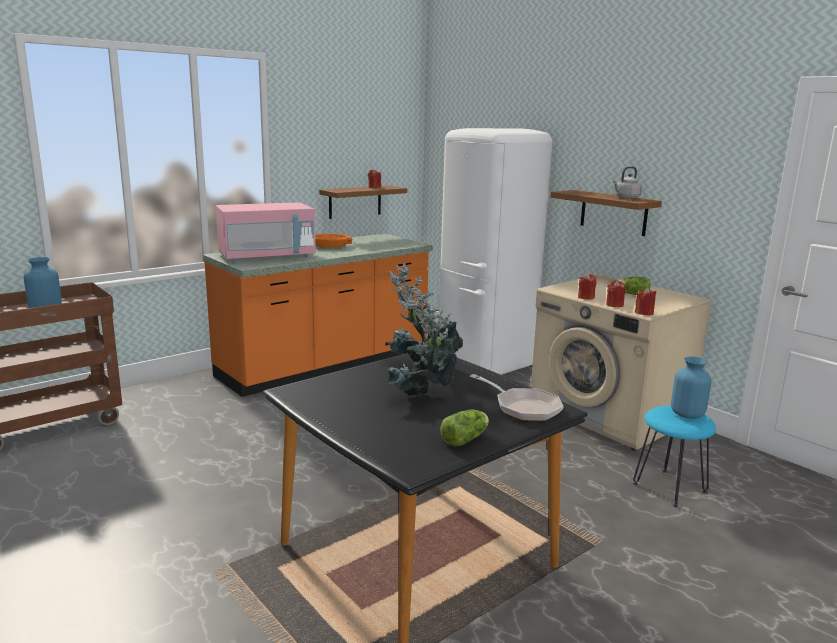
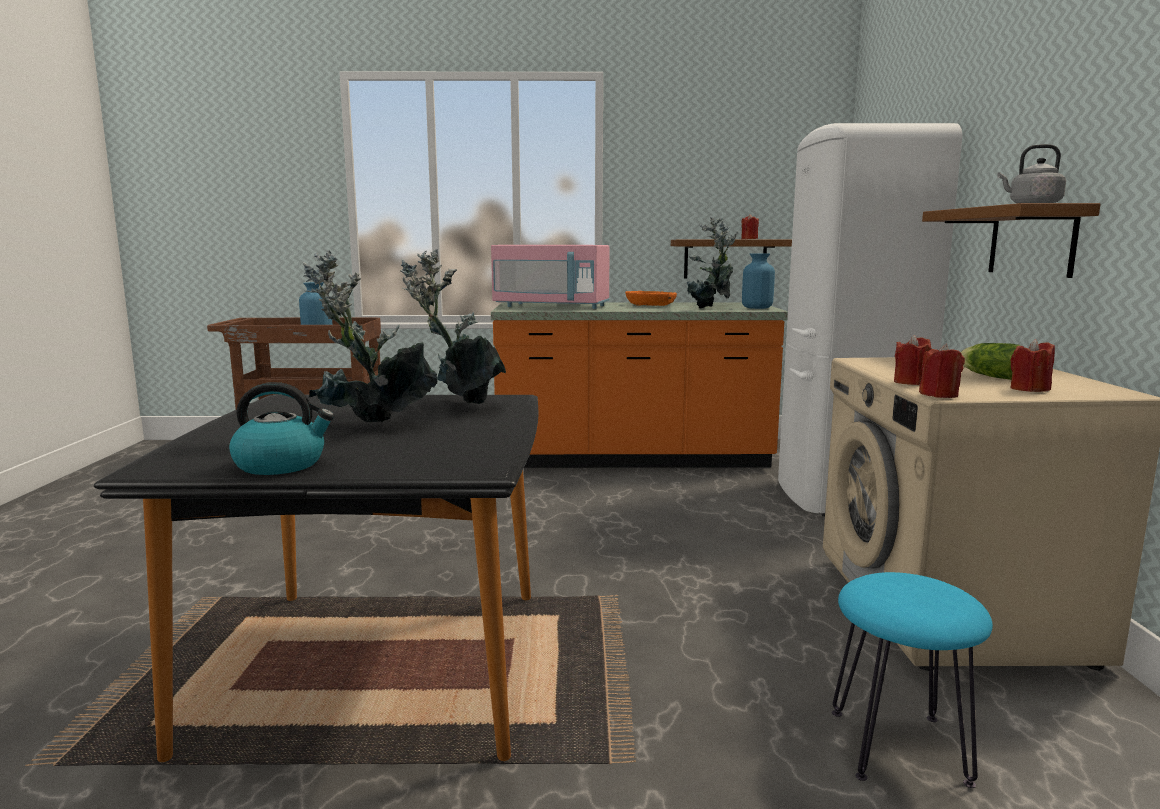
camera: 40 degrees right, 5 degrees down
(382, 247) = (711, 308): none -> potted plant
(466, 439) = (282, 464): lettuce -> kettle
(523, 407) = (444, 457): frying pan -> none
(586, 297) = (884, 371): red candle -> red candle (1029, 389)
(687, 414) = (930, 595): blue vase -> blue vase (757, 308)

